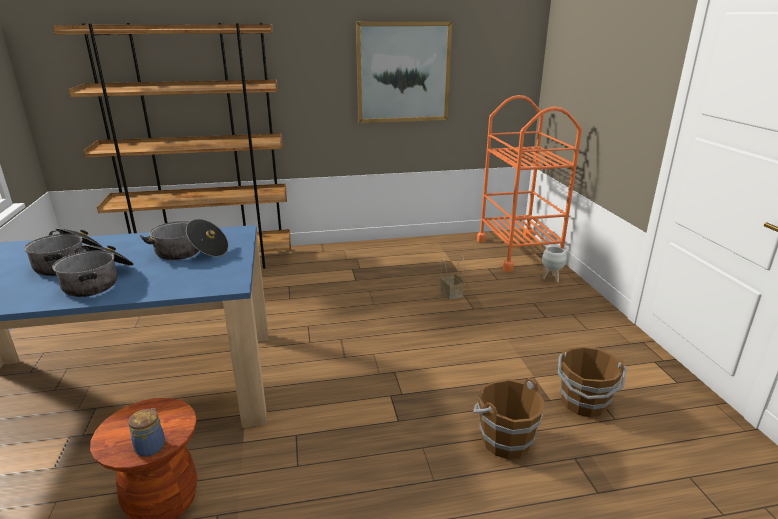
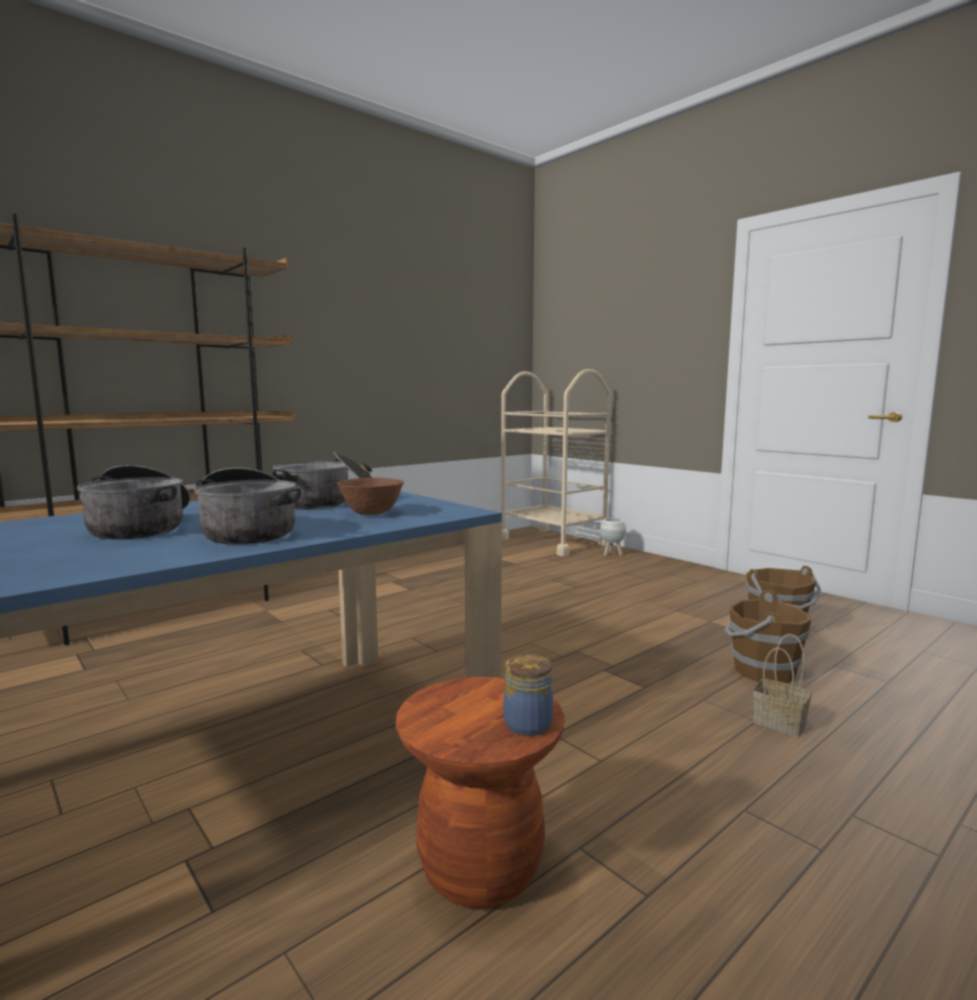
camera: 30 degrees left, 15 degrees down
(182, 274) = (371, 513): none -> brown bowl
(403, 73) = (407, 343): picture -> none
(450, 293) = (535, 580): basket -> basket (777, 722)
(518, 252) = (552, 542): orange cart -> beige cart

